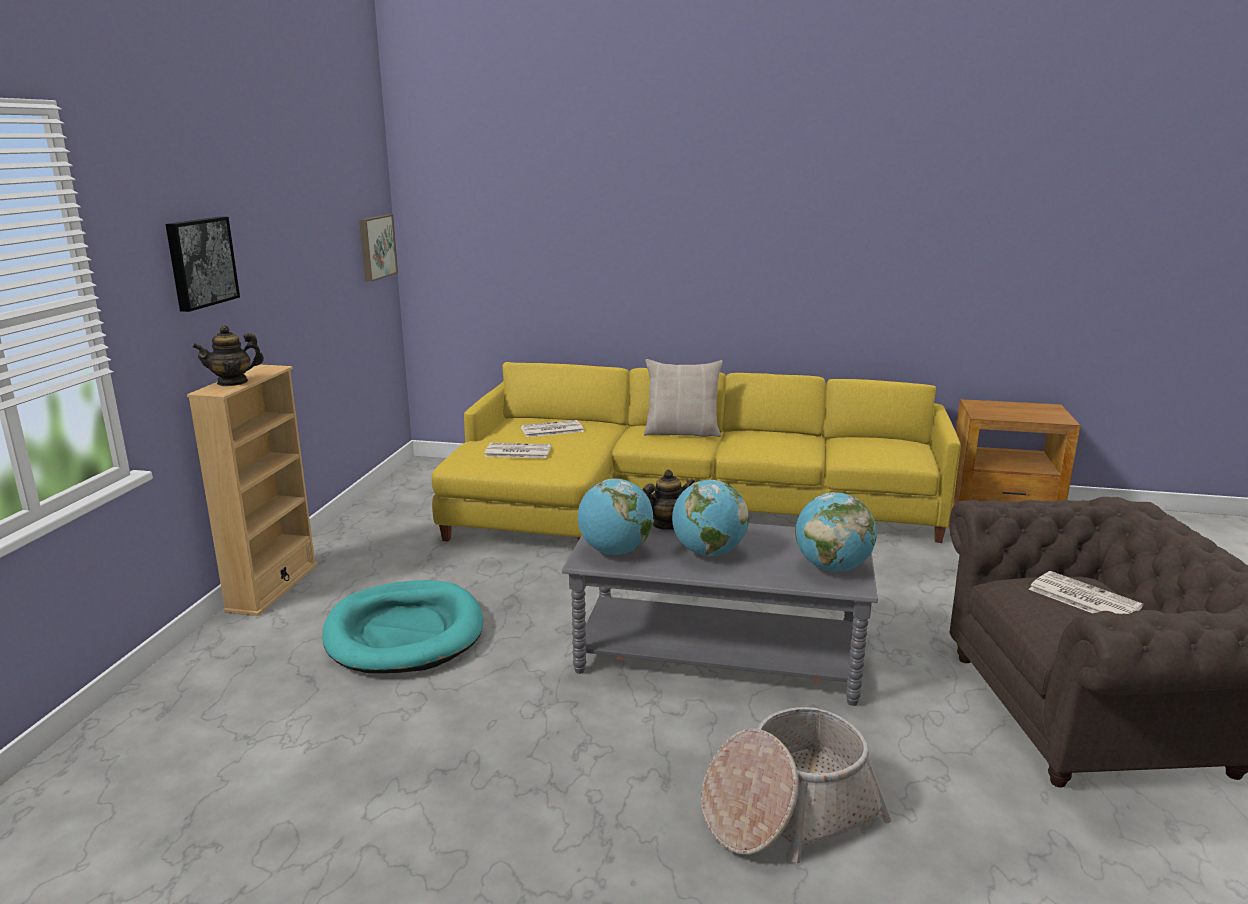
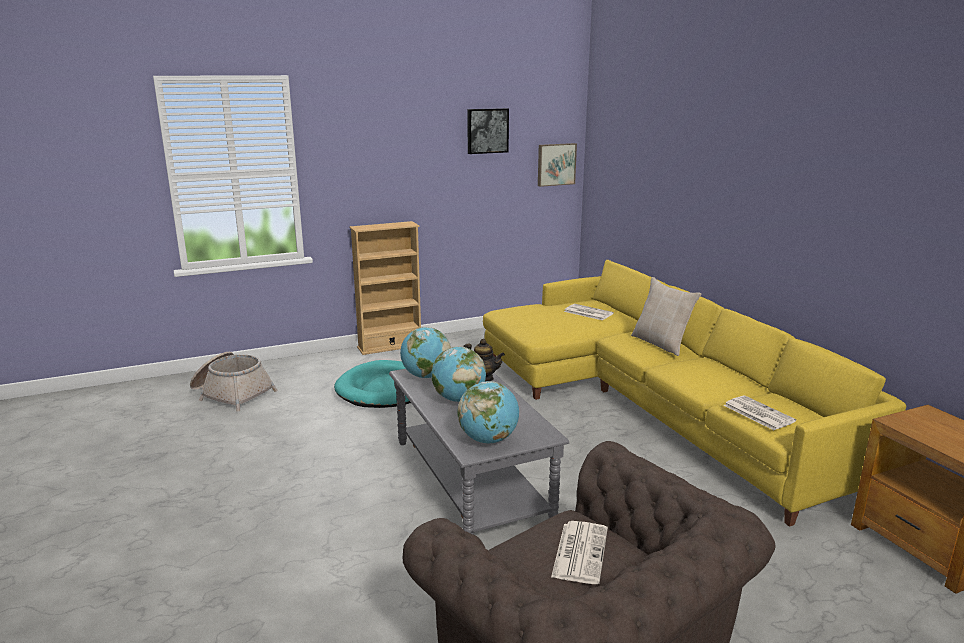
camera: 55 degrees right, 0 degrees up
(200, 262) = (376, 159): picture -> picture (487, 130)
(233, 382) = (376, 226): teapot -> none
(517, 452) = (536, 316): newspaper -> newspaper (757, 413)
(787, 811) = (330, 550): basket -> basket (231, 394)

